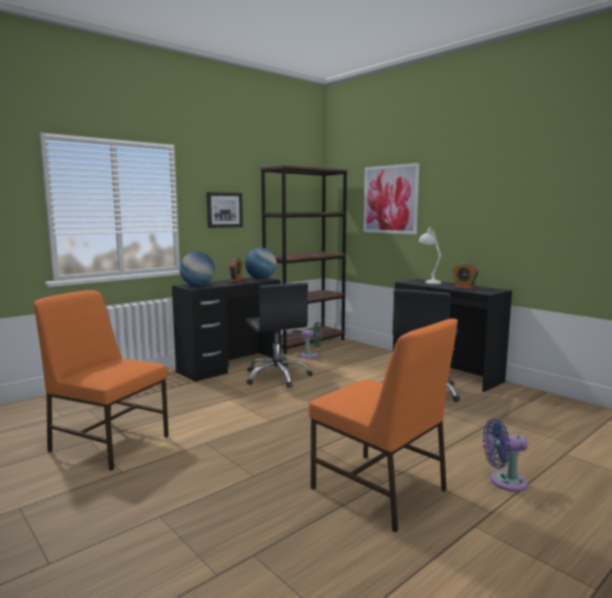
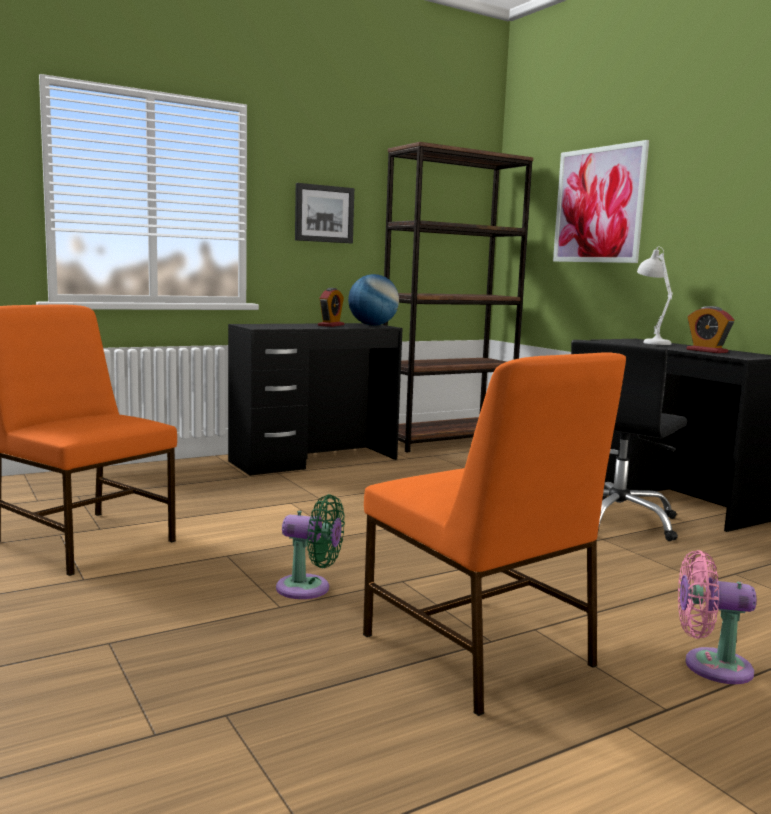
camera: 10 degrees right, 0 degrees up
(197, 286) = (266, 326): globe -> none
(277, 376) = (381, 480): black office chair -> none
(311, 355) = (448, 457): green fan -> green fan (309, 589)
(504, 481) = (710, 666): blue fan -> pink fan

